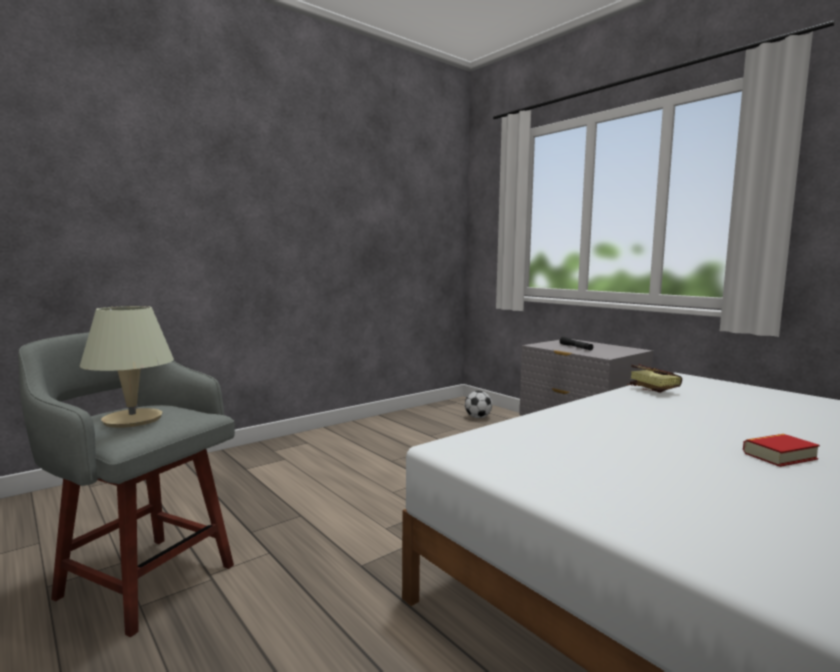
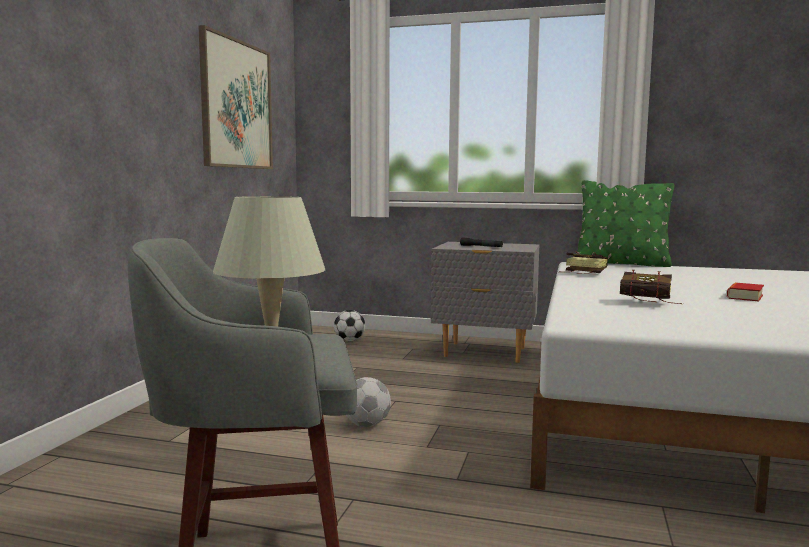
camera: 35 degrees left, 0 degrees up
(374, 494) = (366, 424): none -> football
(389, 217) = (236, 105): none -> picture
(613, 440) = (651, 303): none -> book
(744, 383) = (621, 263): none -> green pillow

